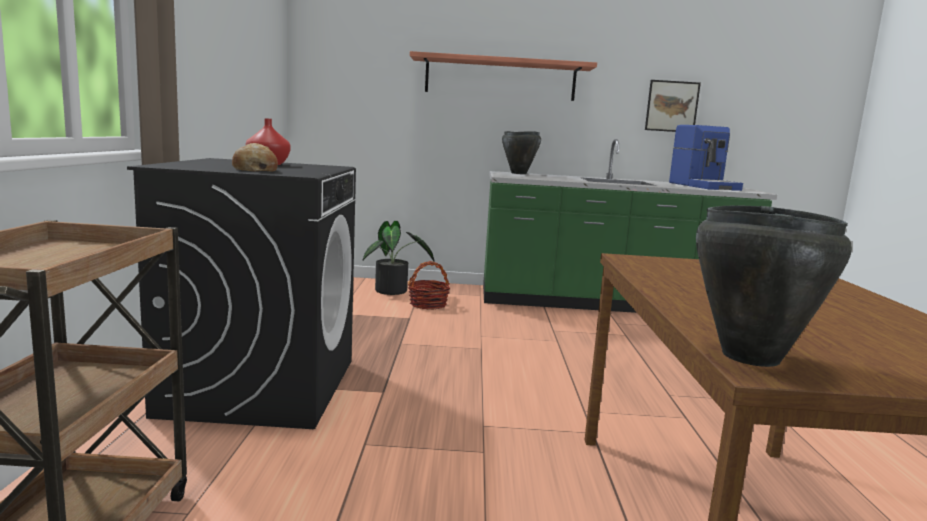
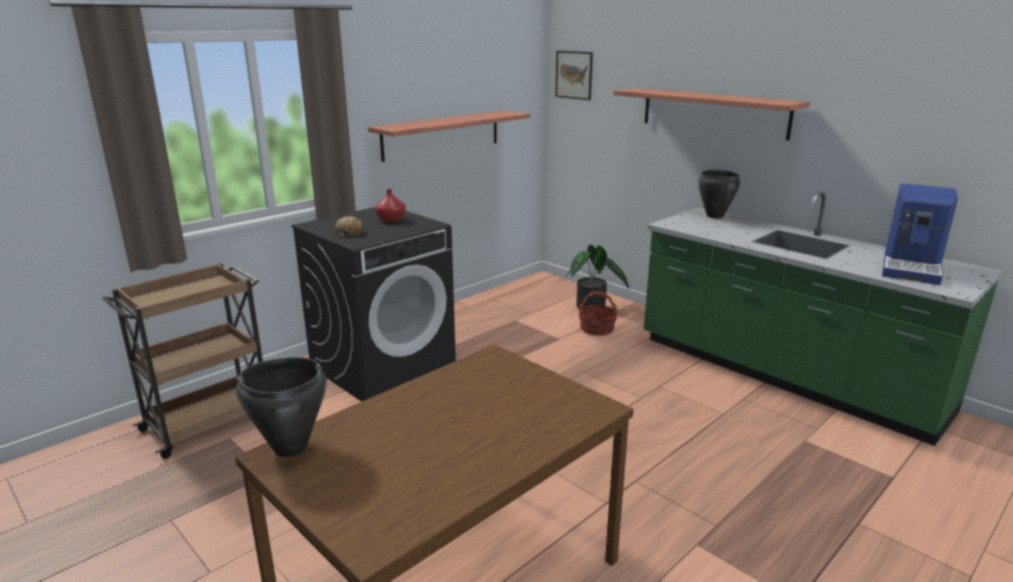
camera: 45 degrees right, 10 degrees up
(228, 82) = (442, 135): none -> shelf
(672, 106) = (914, 155): picture -> picture (574, 75)

